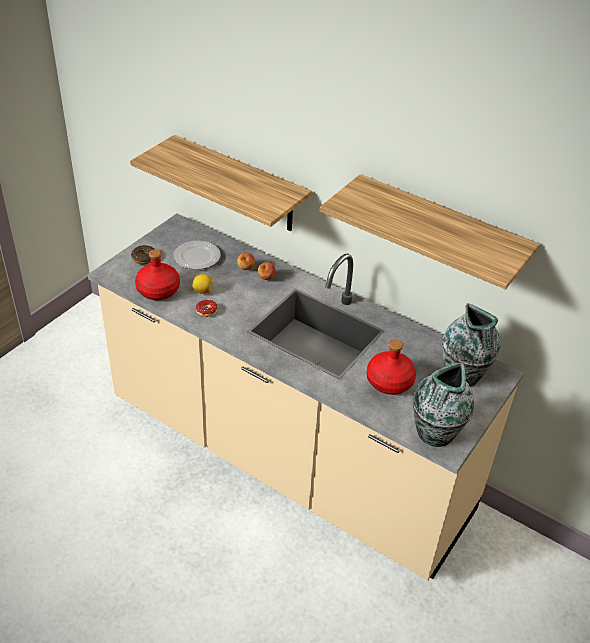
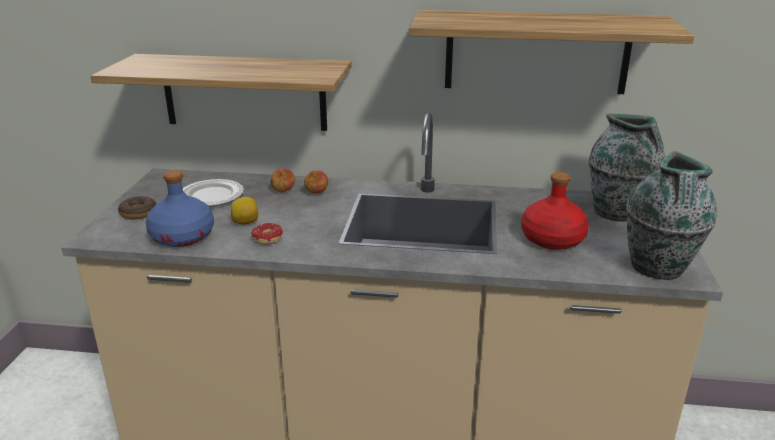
camera: 25 degrees left, 15 degrees down
(158, 290) = (183, 237): red bottle -> blue bottle

